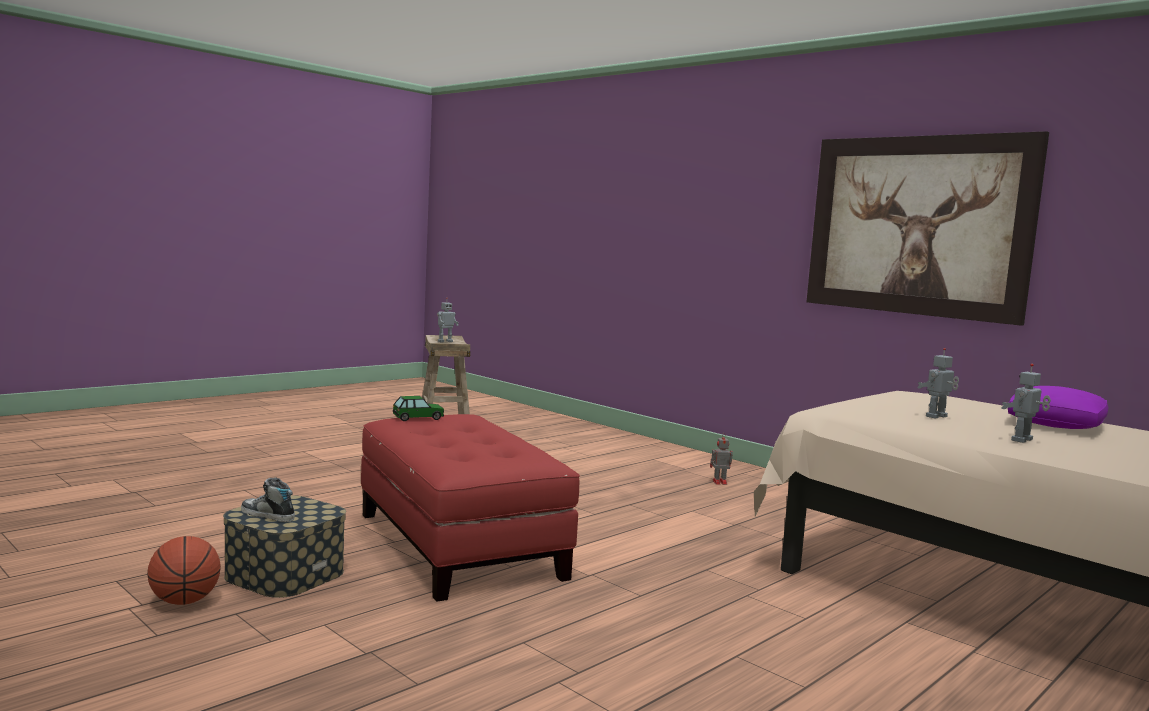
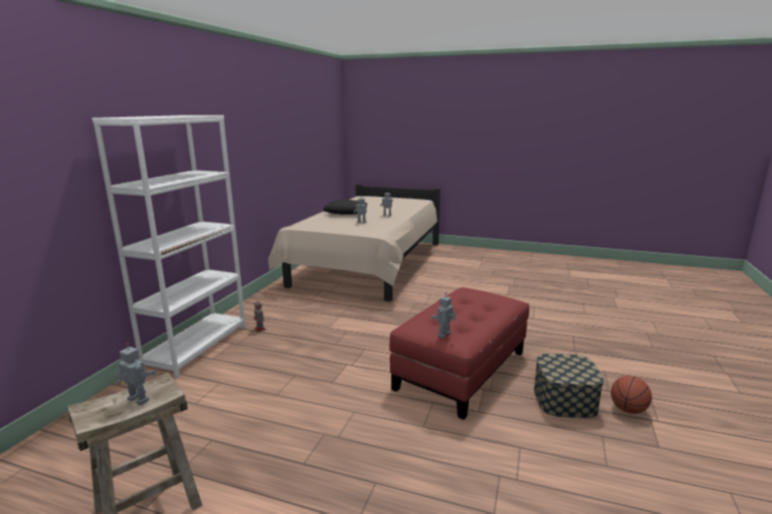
camera: 115 degrees left, 10 degrees up
(267, 515) = (580, 370): shoe -> none
(418, 418) = (445, 335): toy car -> toy robot
(691, 458) = (197, 346): none -> white bookcase
(917, 225) = (244, 146): picture -> none
(1056, 424) = (346, 213): purple pillow -> black pillow

